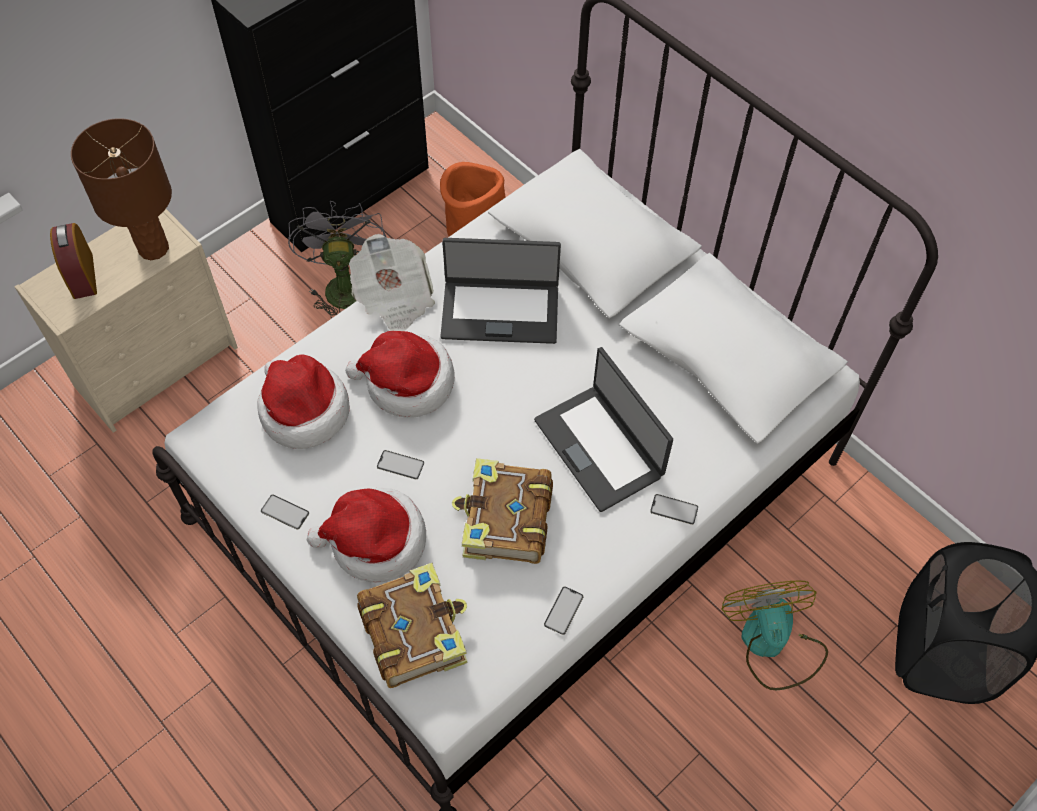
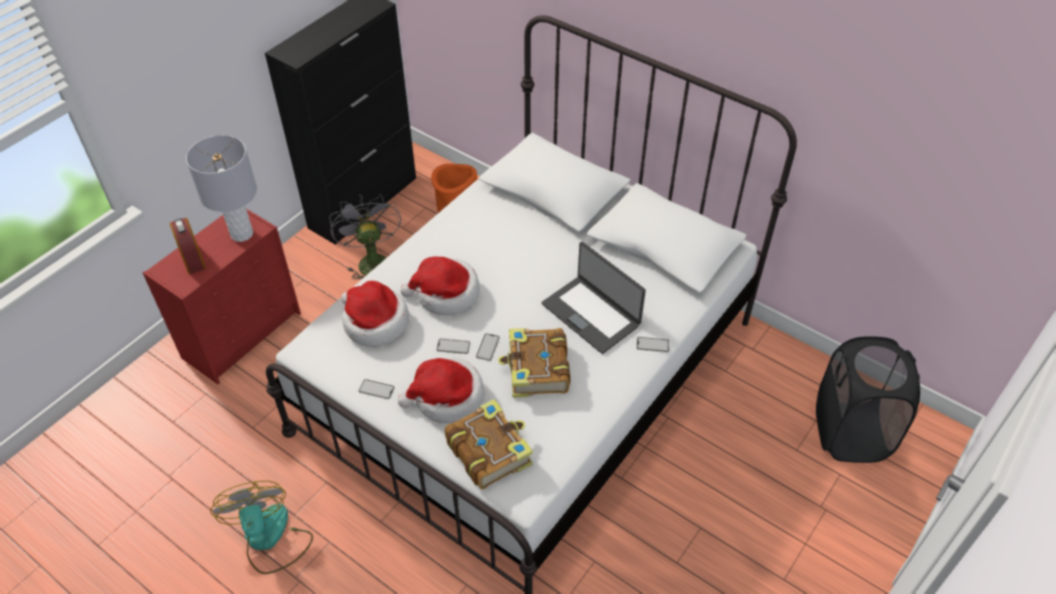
camera: 10 degrees left, 10 degrees down
(153, 248) = (242, 233): brown table lamp -> grey table lamp
(158, 365) = (243, 334): beige dresser -> red dresser
(394, 298) = (423, 242): newspaper -> none
(500, 311) = (500, 240): laptop -> none
(563, 610) = (592, 420): phone -> phone (487, 347)
(772, 643) = (733, 446): fan -> fan (269, 539)

